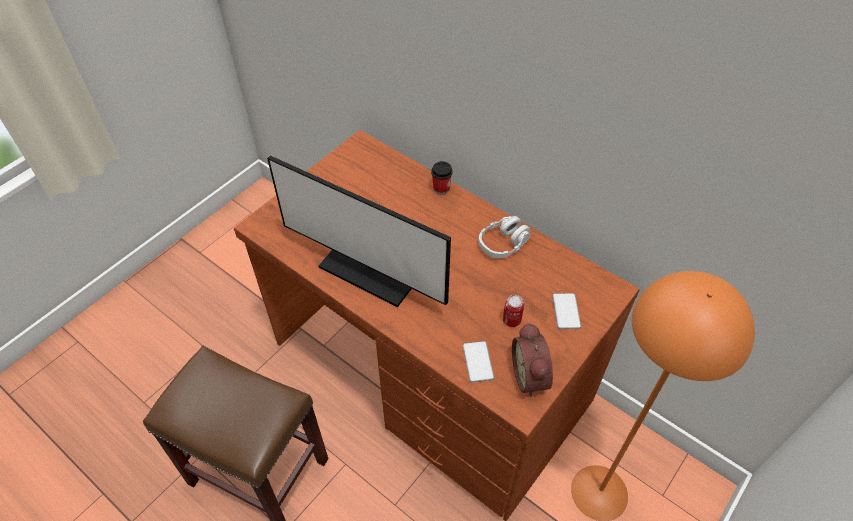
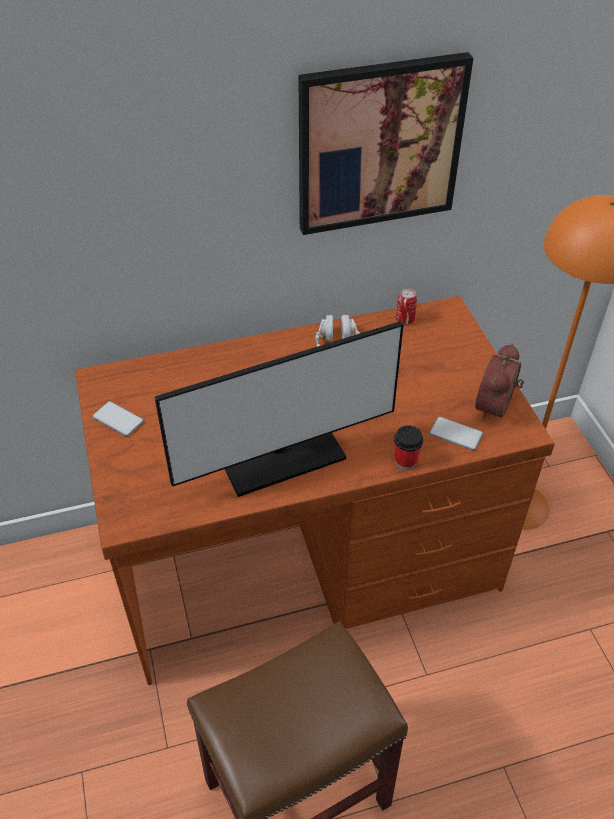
camera: 55 degrees left, 5 degrees down
(441, 188) = (228, 352): cup -> cup (405, 461)
(511, 320) = (428, 388): can -> can (405, 319)
(532, 376) = (497, 407): alarm clock -> alarm clock turned 90 degrees clockwise
(566, 311) = (447, 349): phone -> phone (118, 419)
(597, 108) = (379, 144): none -> picture

